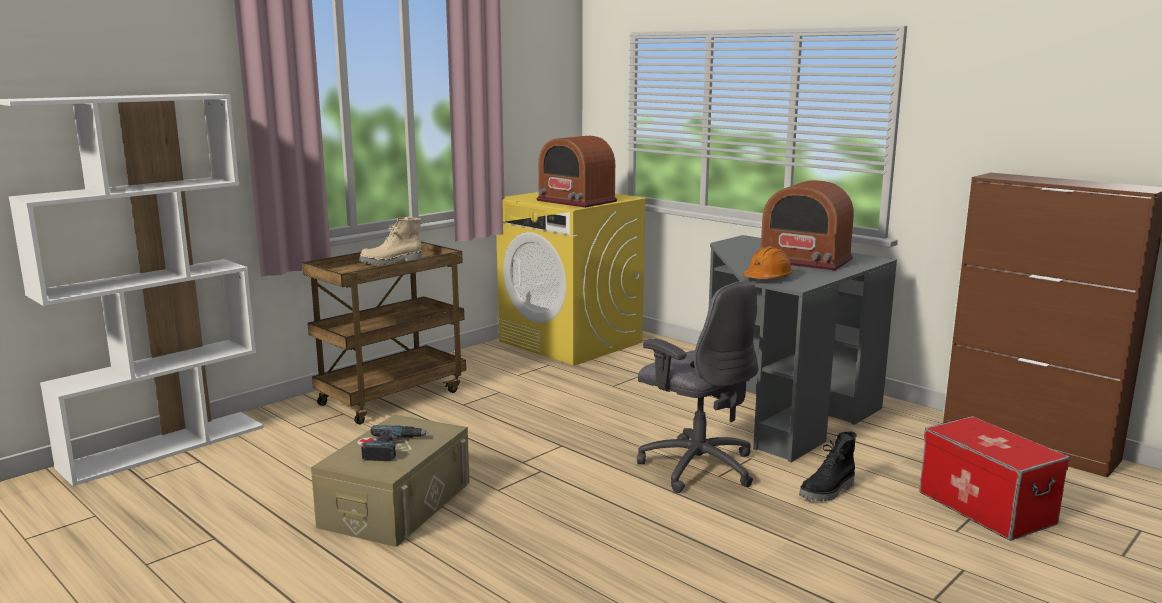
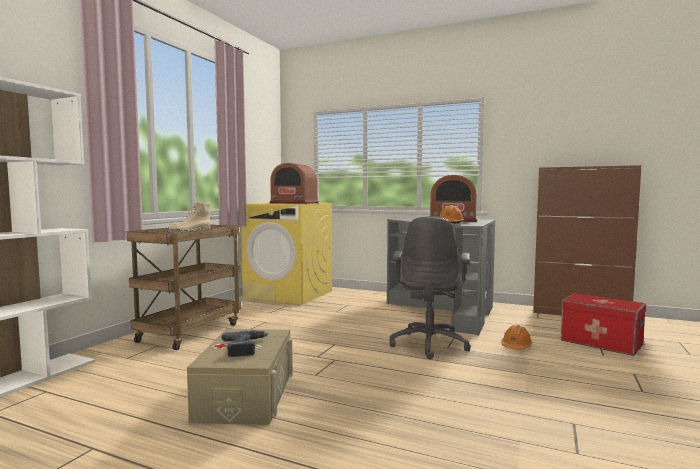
camera: 20 degrees left, 10 degrees down
(697, 466) = (429, 344): grey office chair -> grey office chair turned 75 degrees clockwise
(828, 492) = (516, 346): black boot -> orange hard hat

